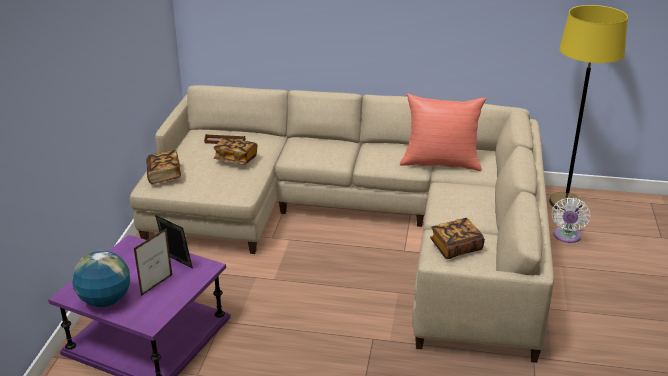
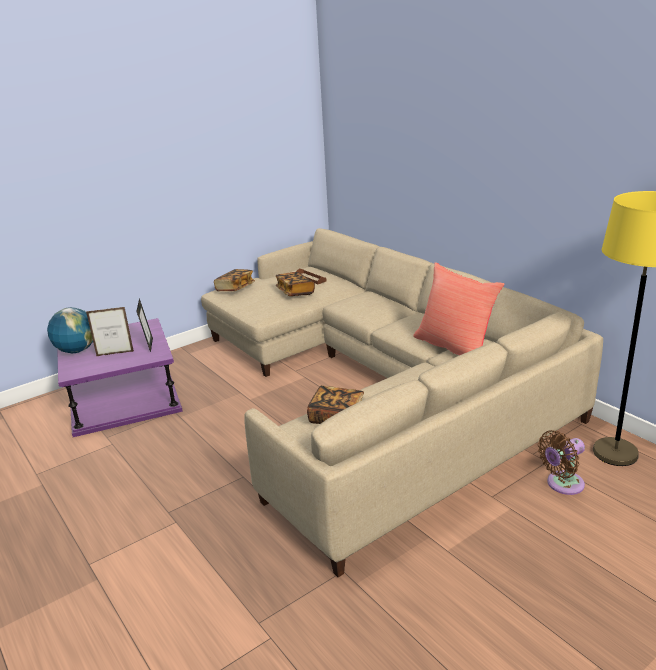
camera: 45 degrees right, 5 degrees down
(566, 237) = (562, 484): white fan -> brown fan

